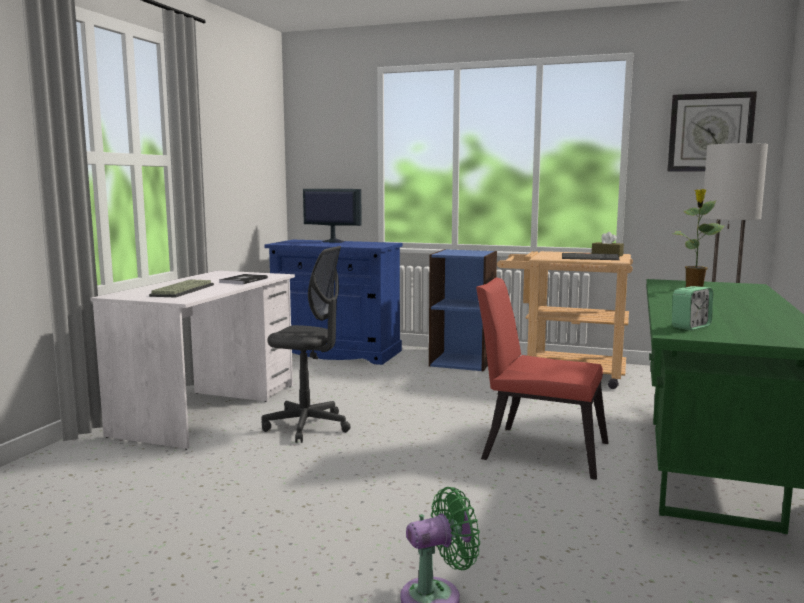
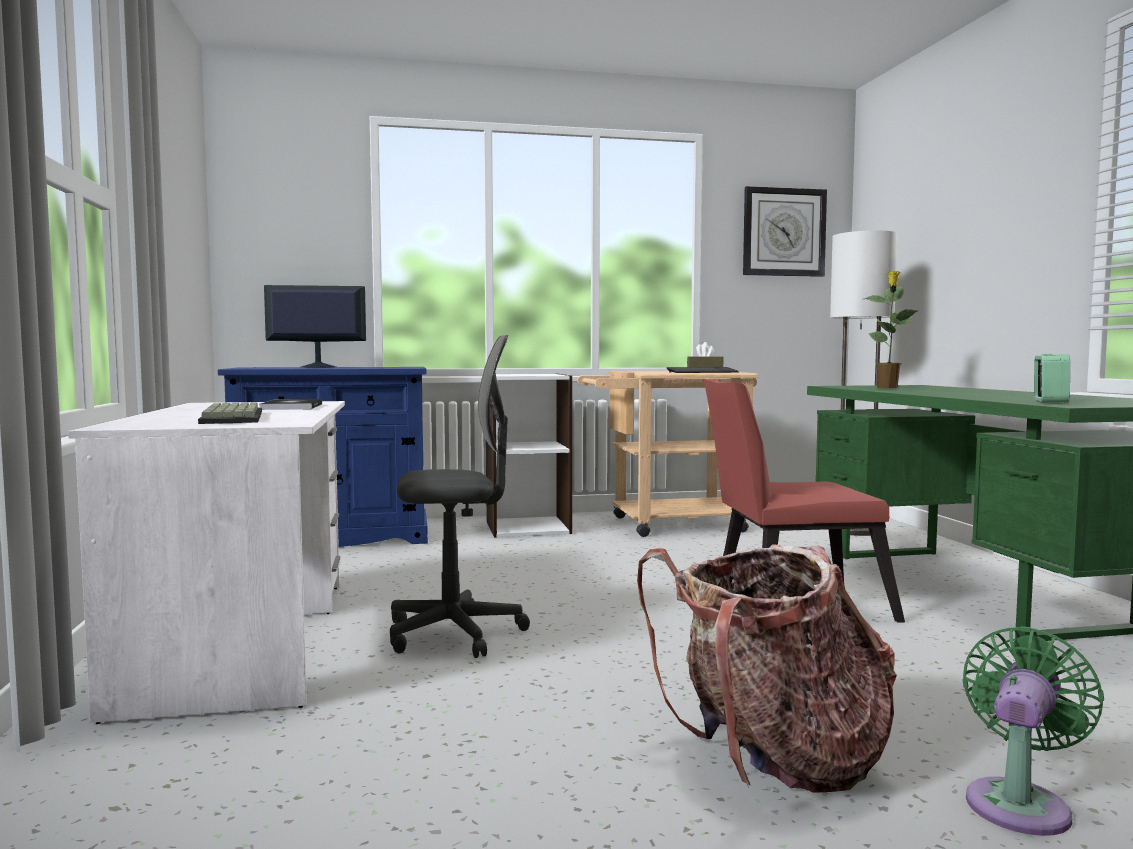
camera: 30 degrees left, 5 degrees down
(347, 535) = (772, 761): none -> backpack
(462, 361) = (527, 527): blue bookcase -> white bookcase

